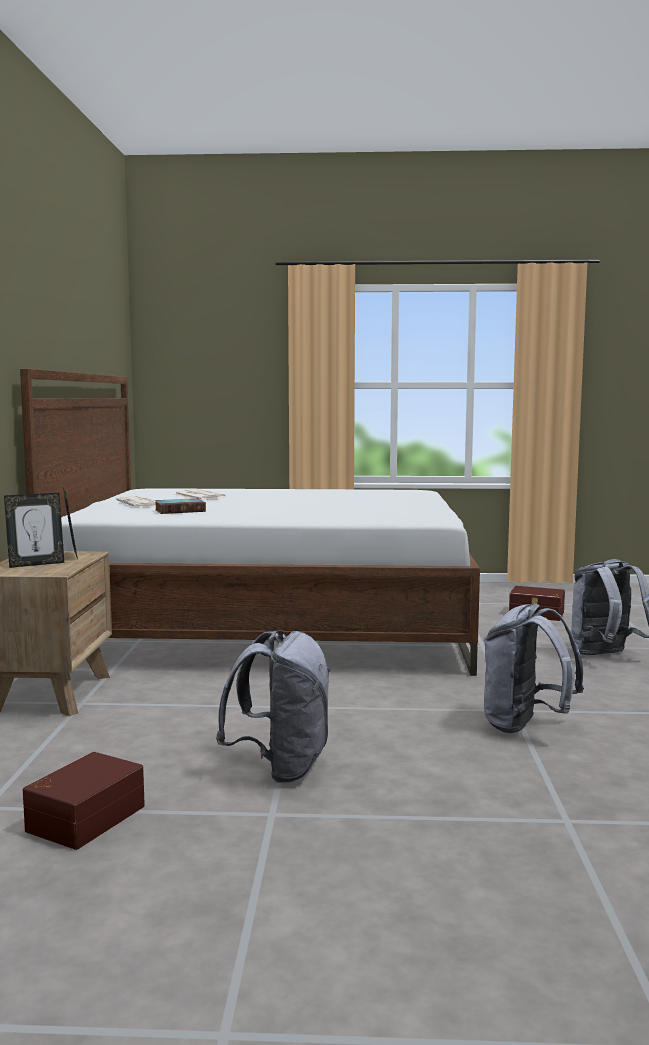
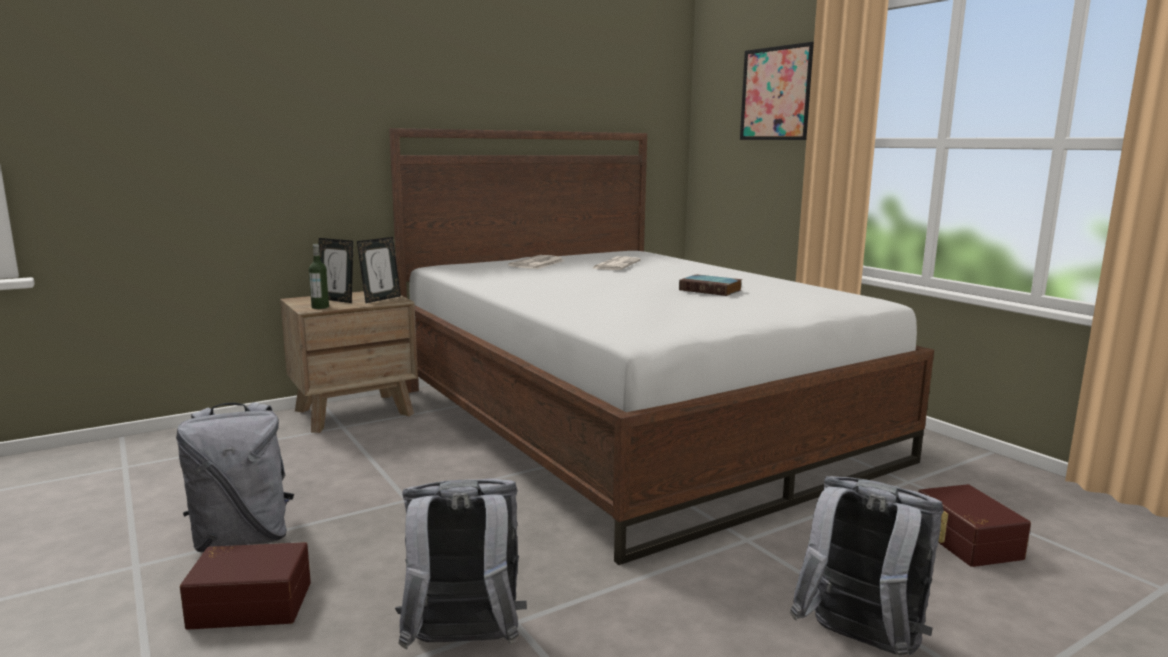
camera: 55 degrees right, 5 degrees up
(57, 570) = (320, 307): none -> bottle
(84, 818) = (112, 500): brown storage box -> brown storage box (251, 603)
(181, 510) = (517, 275): book -> book (711, 290)
(242, 346) = (778, 94): none -> picture

